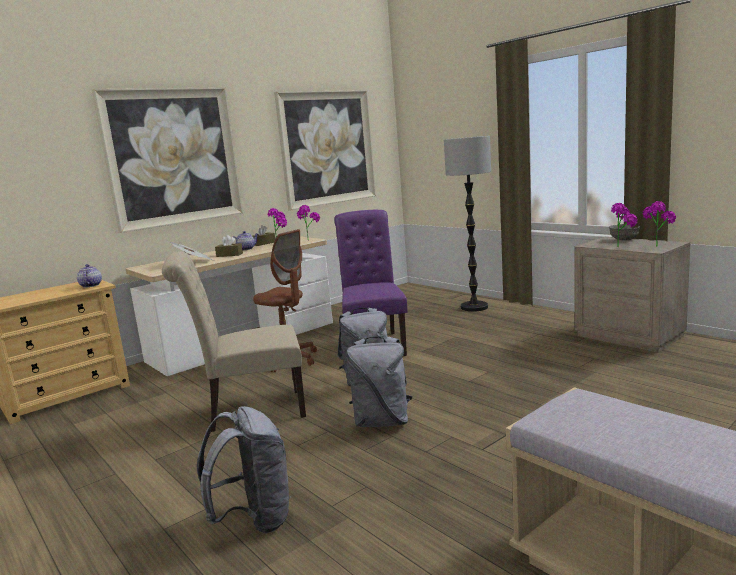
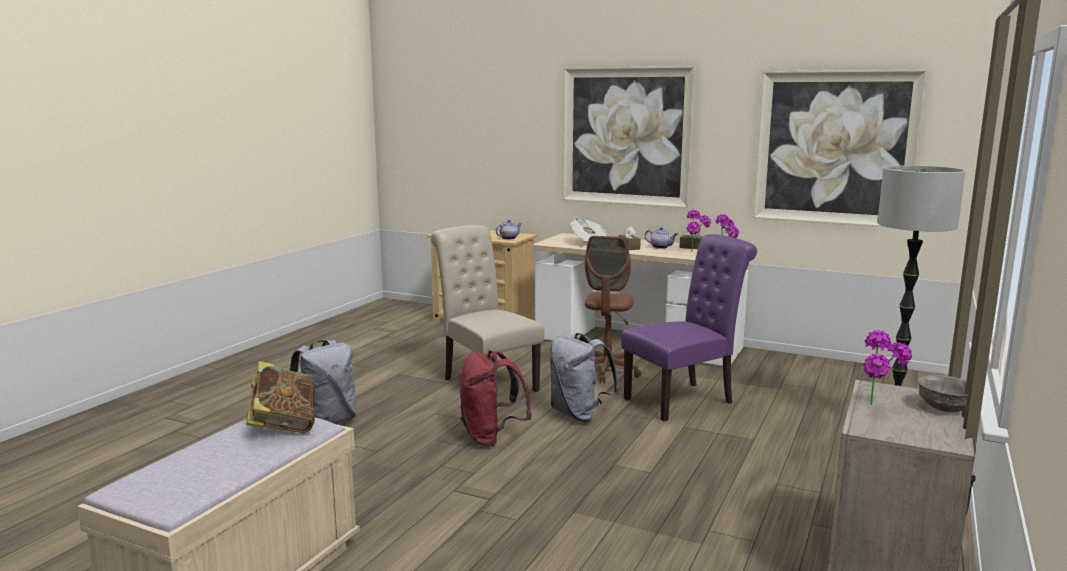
camera: 65 degrees right, 0 degrees up
(382, 422) = (491, 437): grey backpack -> red backpack
(585, 410) = (283, 426): none -> book
(657, 245) = (910, 430): potted plant -> none

